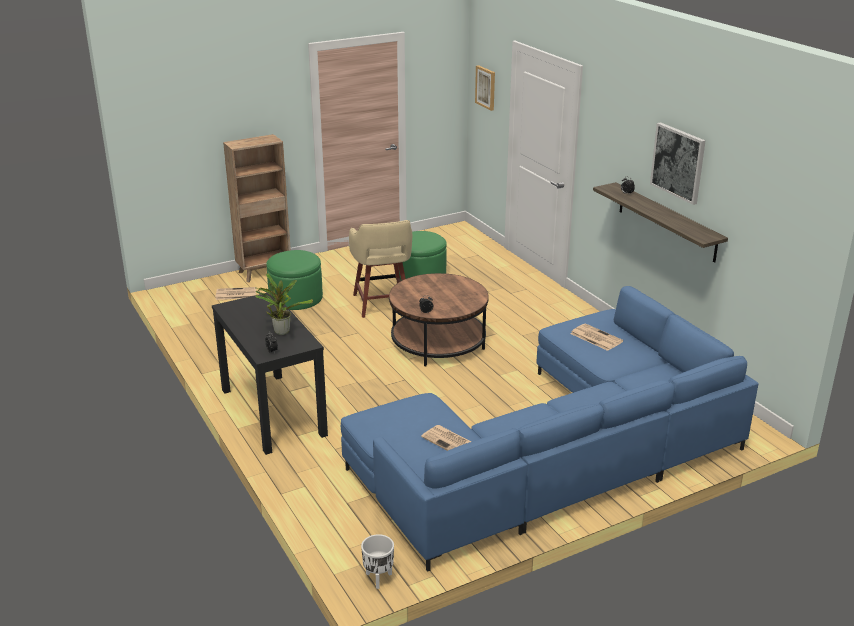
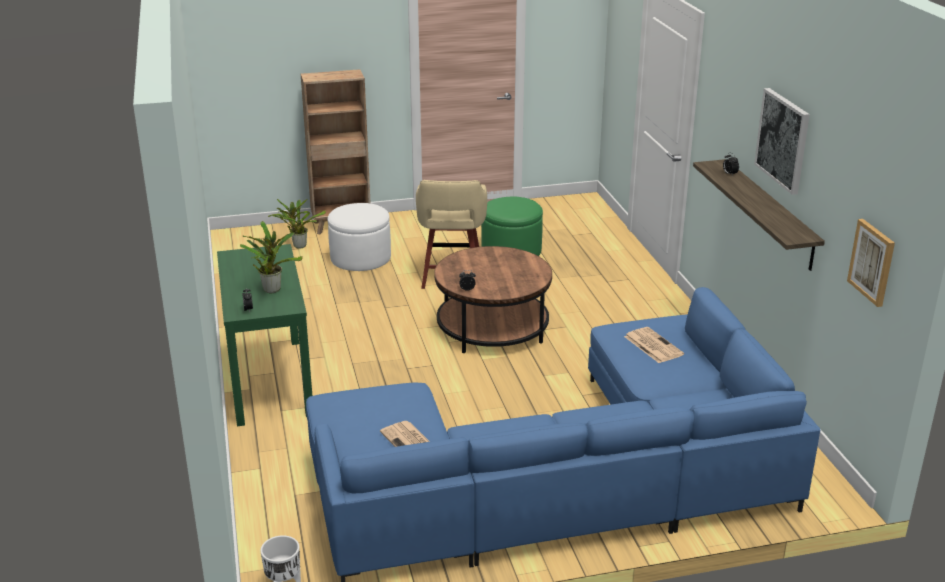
camera: 15 degrees right, 0 degrees up
(235, 294) = (298, 245): newspaper -> potted plant
(272, 412) = (269, 380): black console table -> green console table
(296, 298) = (360, 257): green ottoman -> white ottoman
(486, 87) = (620, 34): picture -> picture (872, 262)

